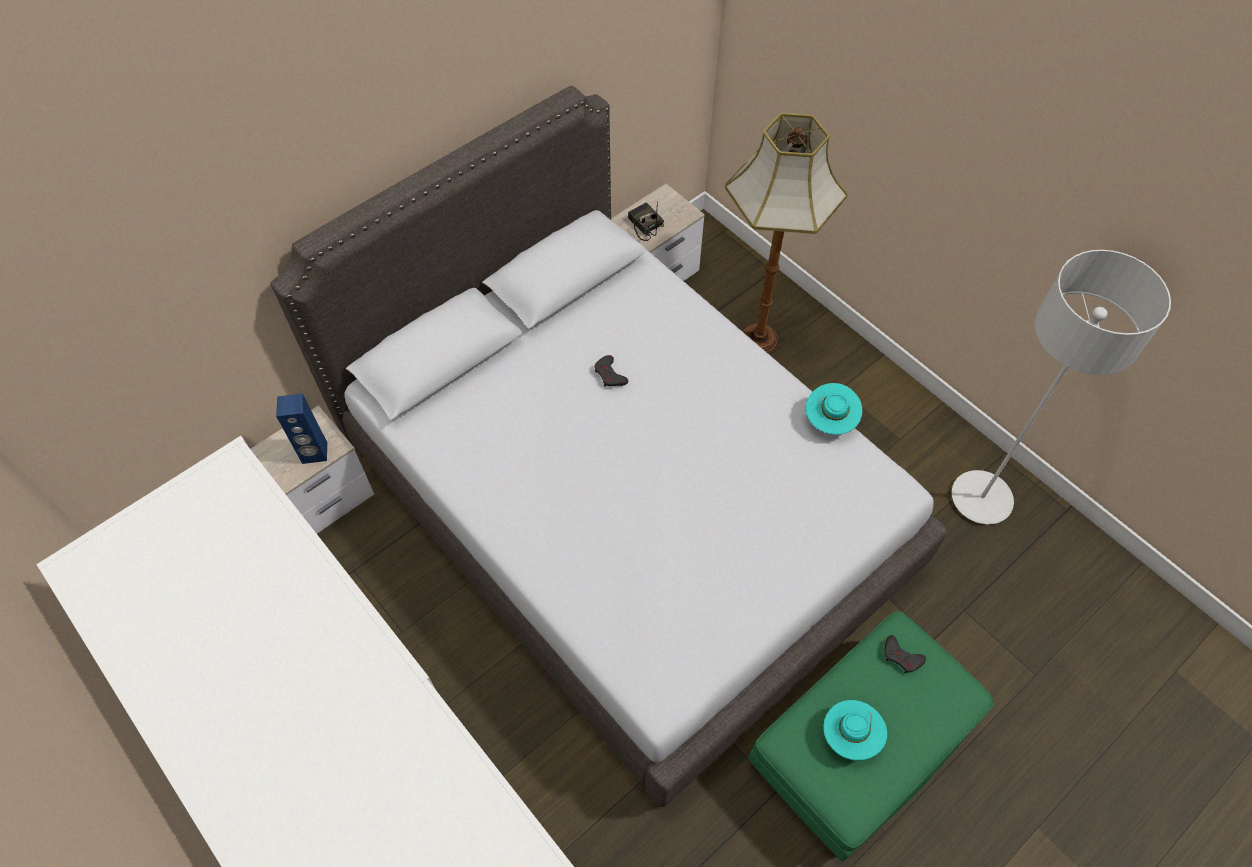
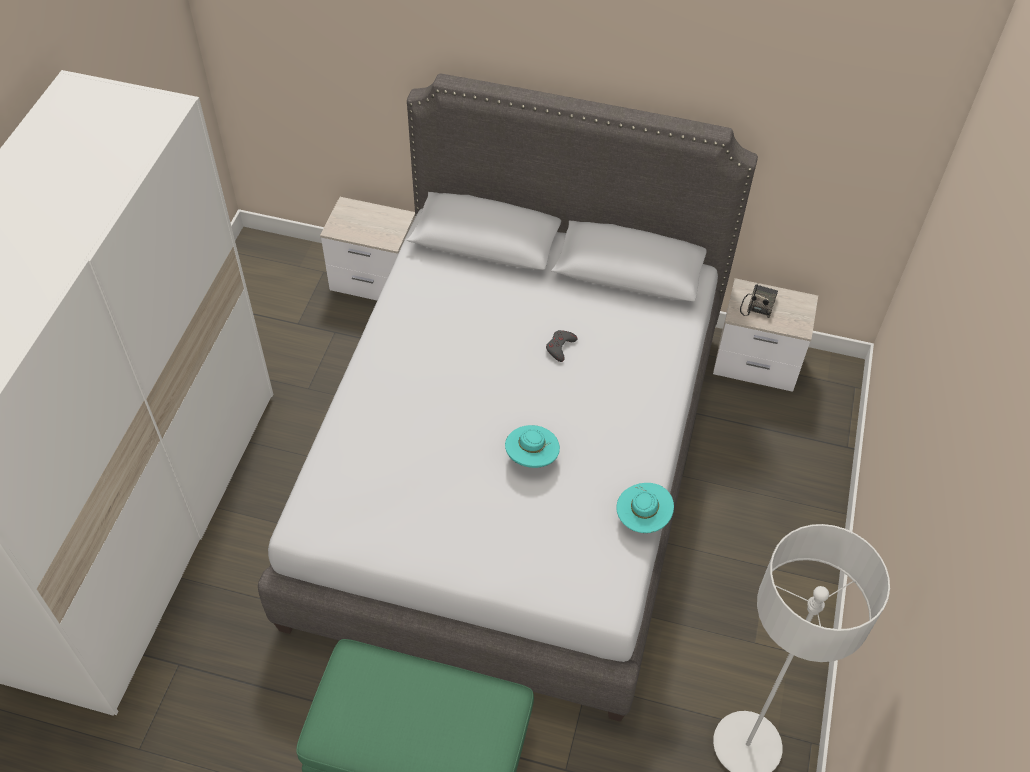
camera: 55 degrees right, 5 degrees down
(314, 453) = (376, 233): blue speaker -> none
(757, 338) = (761, 474): floor lamp -> none
(850, 736) = (386, 701): turquoise hat -> turquoise hat (532, 457)
(901, 657) = (484, 708): grey game controller -> none

